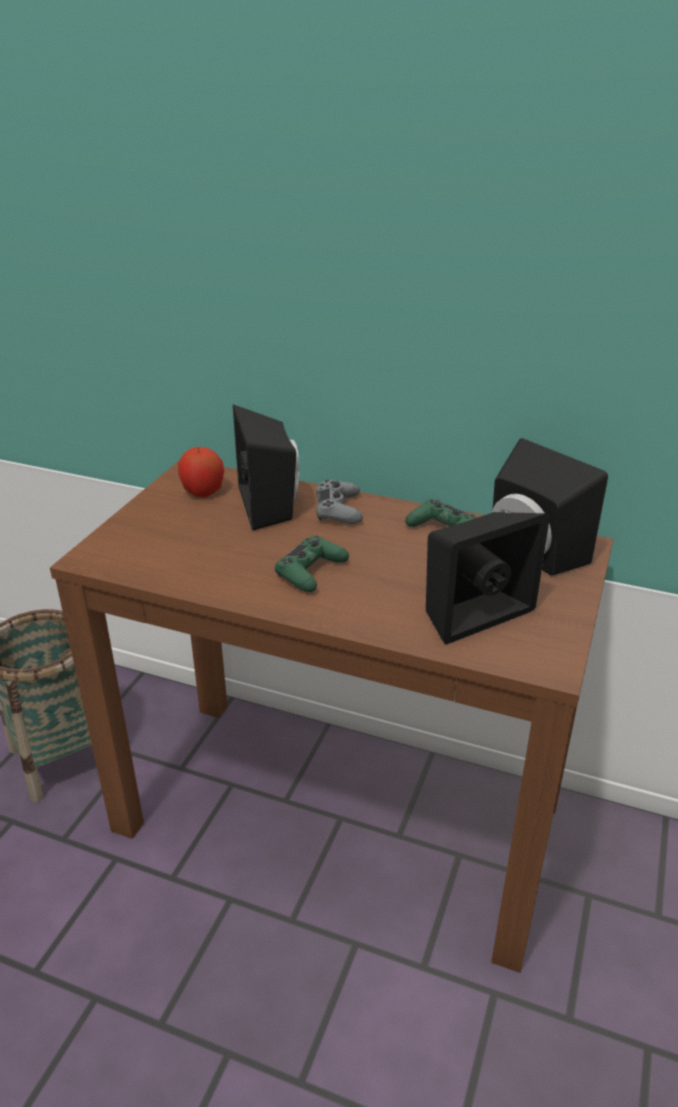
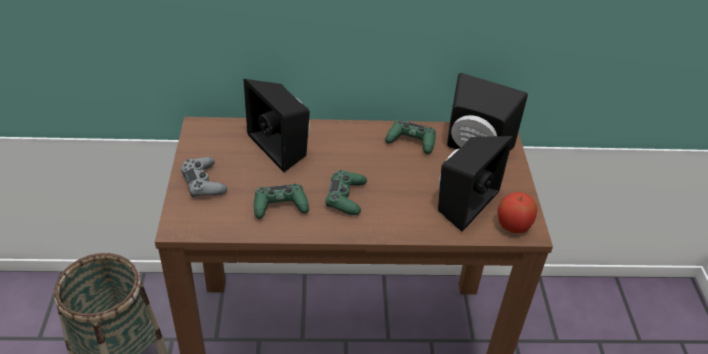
camera: 25 degrees left, 10 degrees up
(203, 492) = (224, 145): apple -> apple (513, 226)
(221, 563) = (280, 206): none -> green game controller
(338, 510) = (332, 140): grey game controller -> grey game controller (203, 183)

